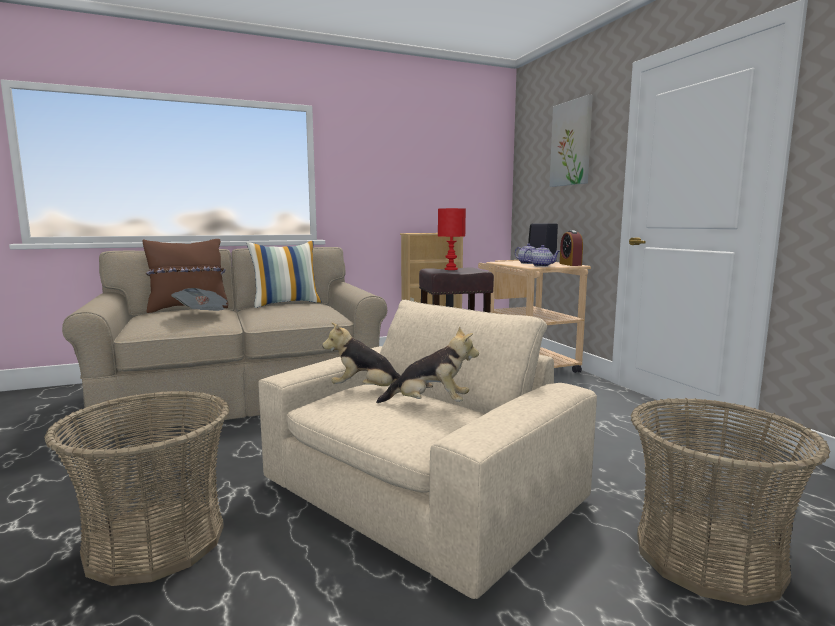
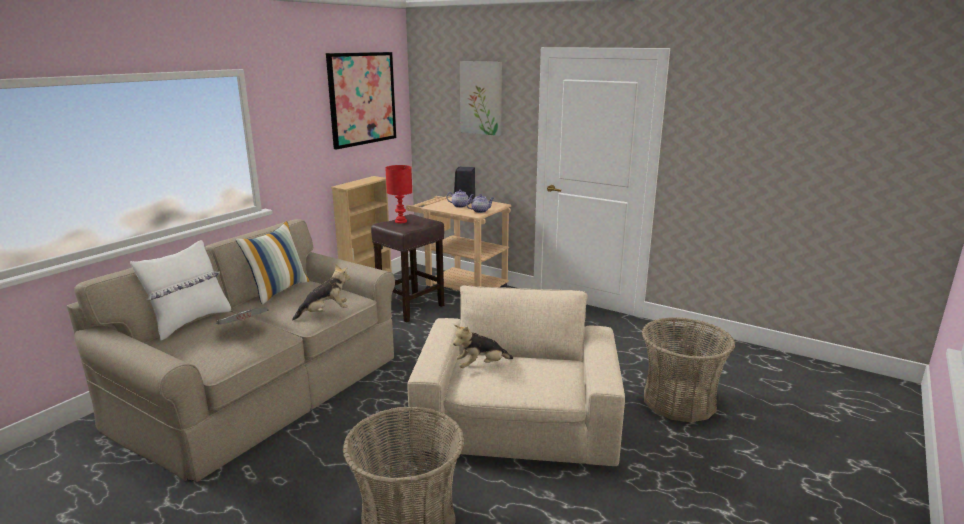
camera: 35 degrees left, 10 degrees up
(188, 308) = (190, 322): brown pillow -> white pillow
(429, 405) = (537, 365): plush toy -> plush toy (325, 313)
(449, 152) = (362, 98): none -> picture
(570, 264) = (494, 204): alarm clock -> none

